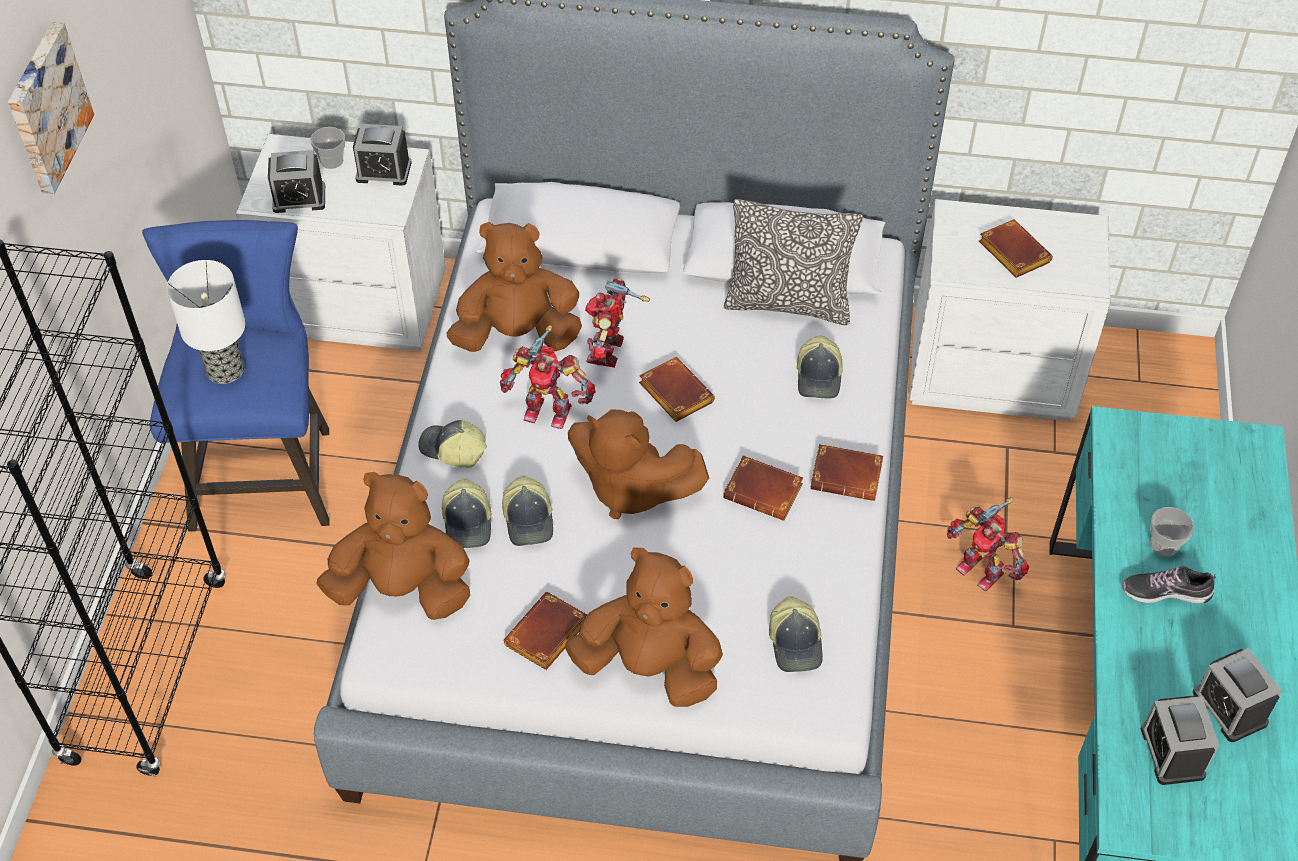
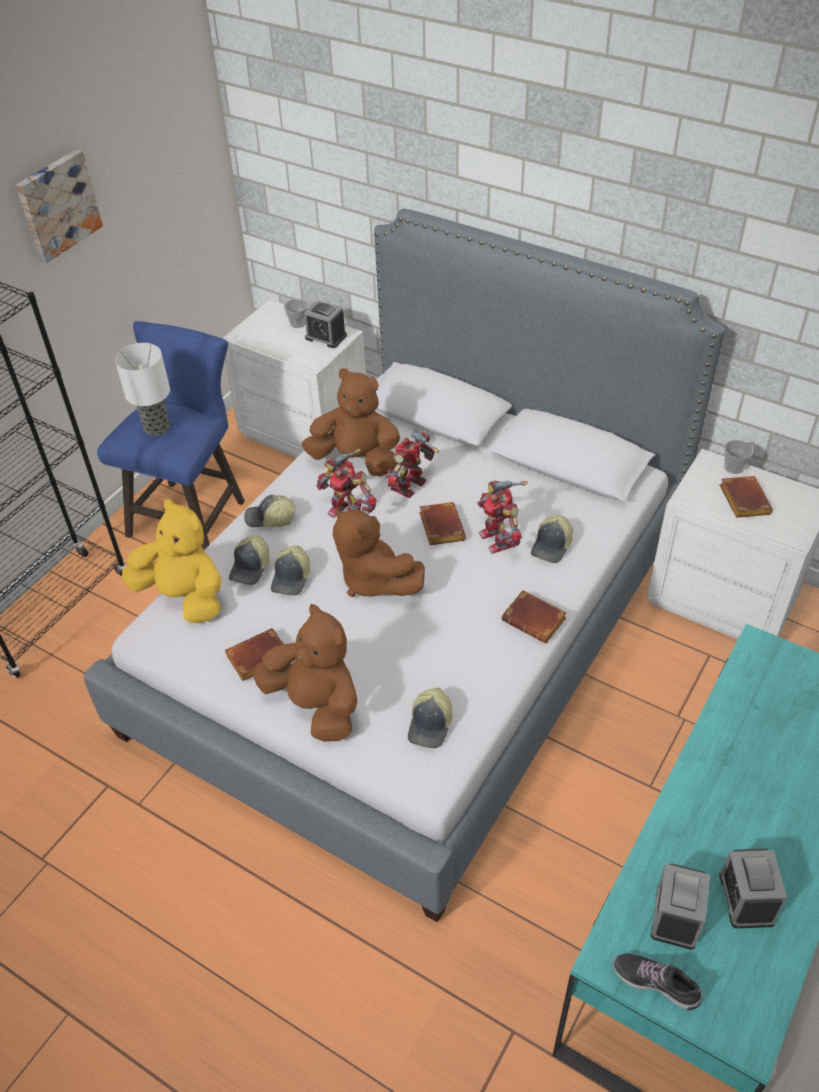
camera: 25 degrees right, 5 degrees down
(299, 198) = (264, 340): alarm clock -> none
(403, 589) = (184, 596): brown plush toy -> yellow plush toy
(452, 450) = (270, 519): cap -> cap turned 45 degrees counterclockwise
(765, 492) = (468, 612): brown book -> none
(788, 303) = (556, 491): pillow -> none
(981, 569) = (645, 736): toy robot -> toy robot (498, 539)
(1164, 545) = (753, 747): cup -> cup (734, 467)
(1165, 592) = (736, 784): shoe -> shoe (656, 982)

